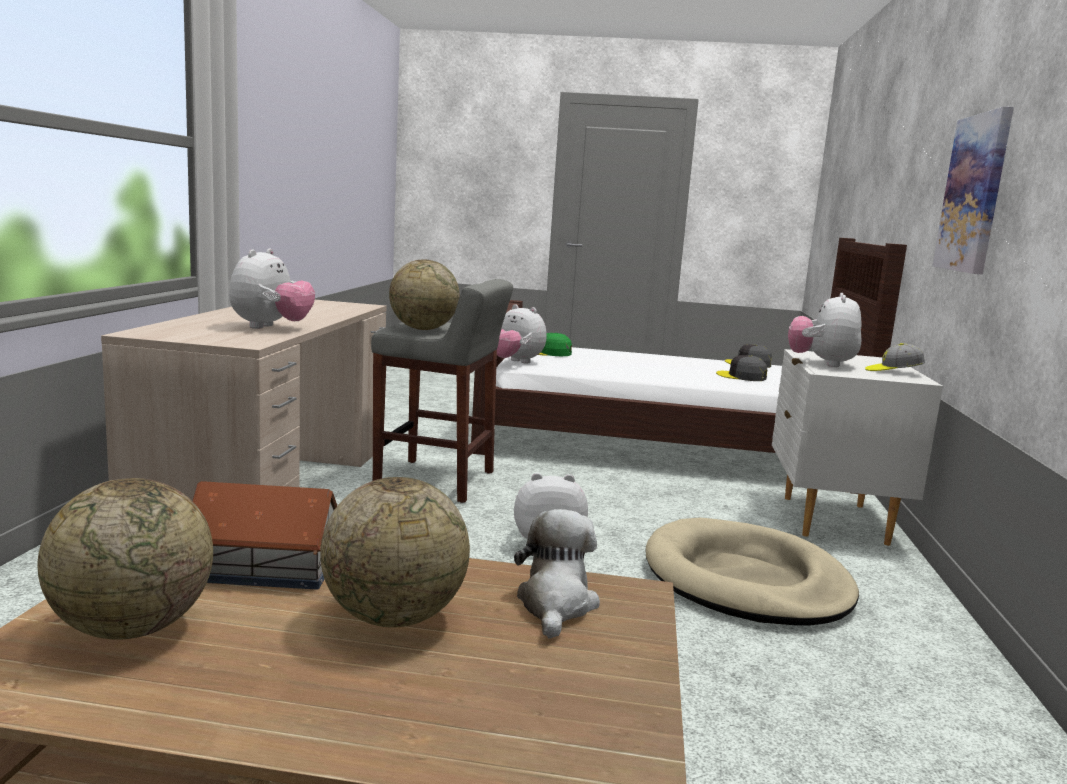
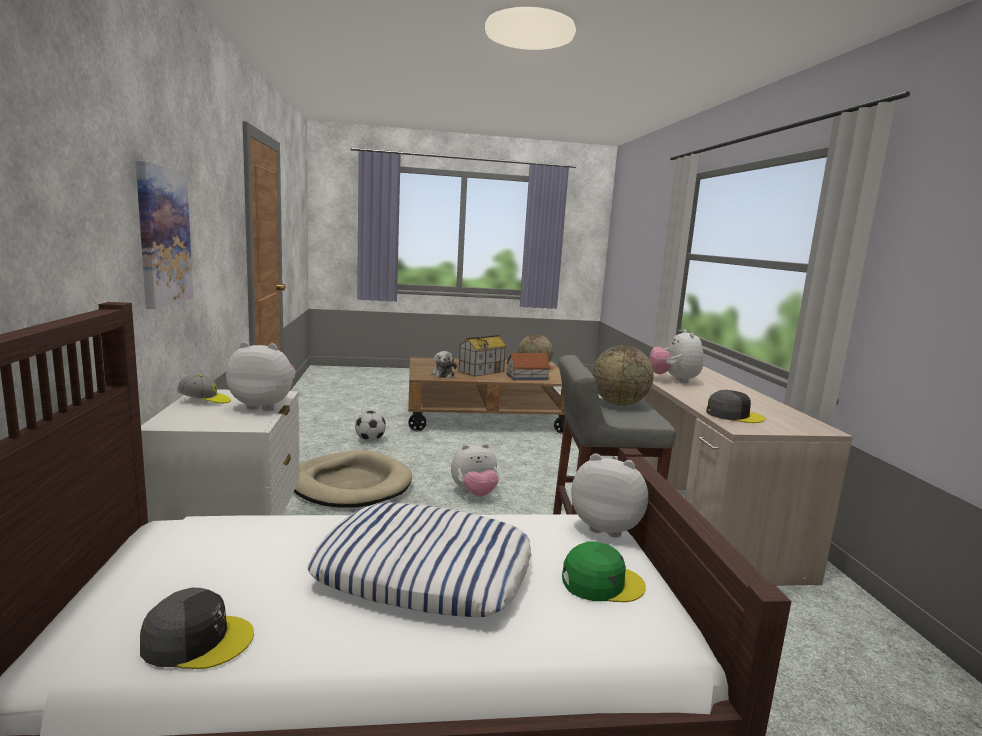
camera: 165 degrees right, 0 degrees up
(393, 617) = (481, 371): globe -> toy house
(647, 364) = (425, 571): none -> pillow
(741, 376) = (270, 553): grey cap -> grey cap (733, 415)
(754, 702) = (370, 440): none -> football
(821, 363) = (264, 406): plush toy -> plush toy turned 90 degrees counterclockwise

